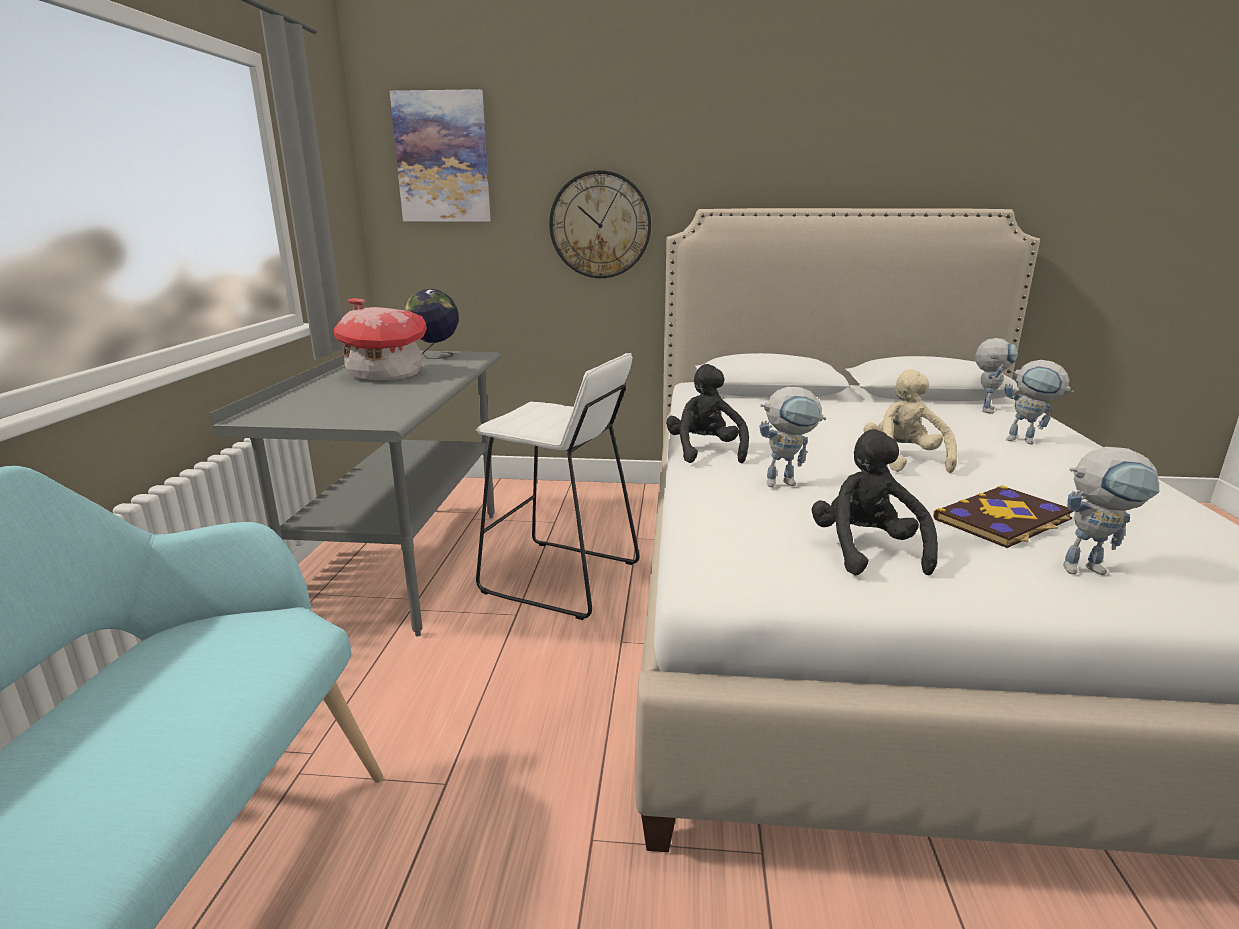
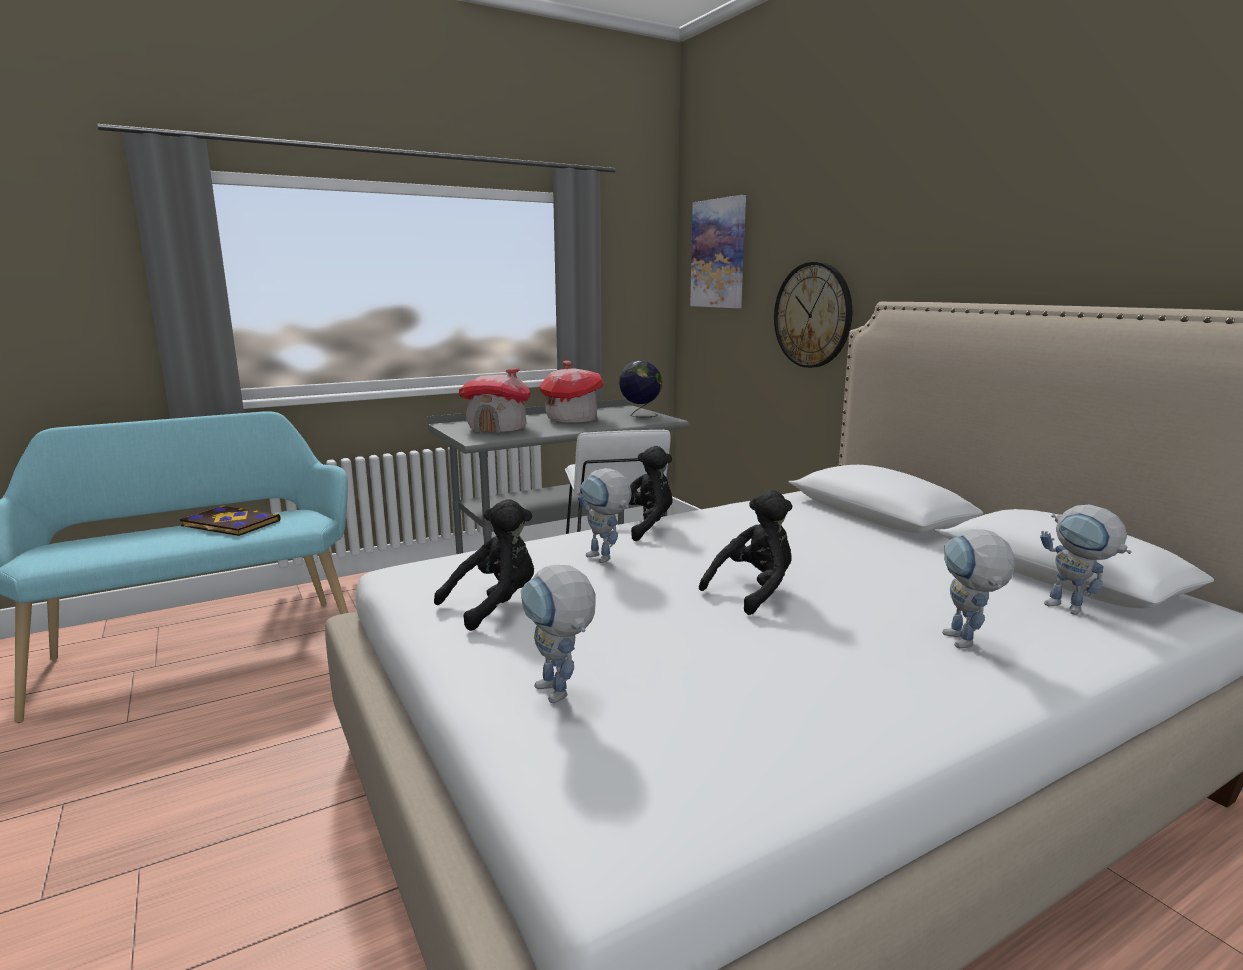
camera: 55 degrees right, 5 degrees down
(345, 403) = (498, 428): none -> toy house
(904, 460) = (753, 591): beige plush toy -> black plush toy
(985, 408) = (1074, 610): toy robot -> toy robot turned 60 degrees clockwise
(1004, 520) = (642, 650): book -> book (230, 524)

